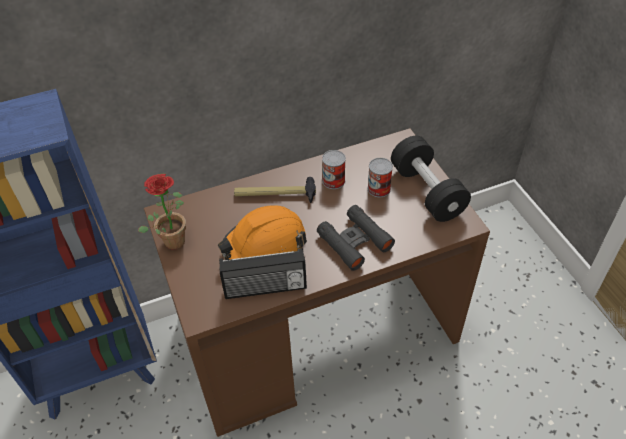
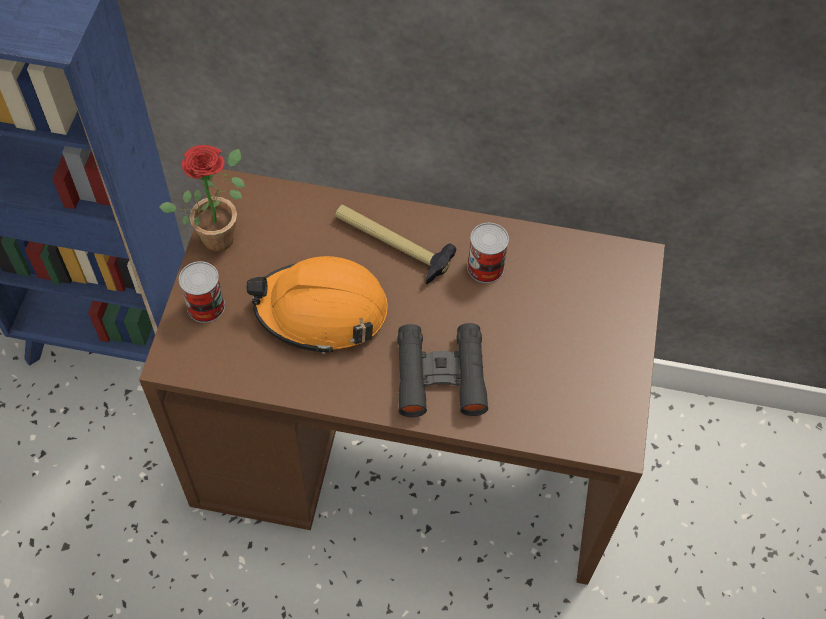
camera: 30 degrees right, 10 degrees up
(265, 289) = (277, 372): radio -> none
(379, 189) = (538, 316): can -> can (206, 306)
(427, 192) = (602, 360): black dumbbell -> none

